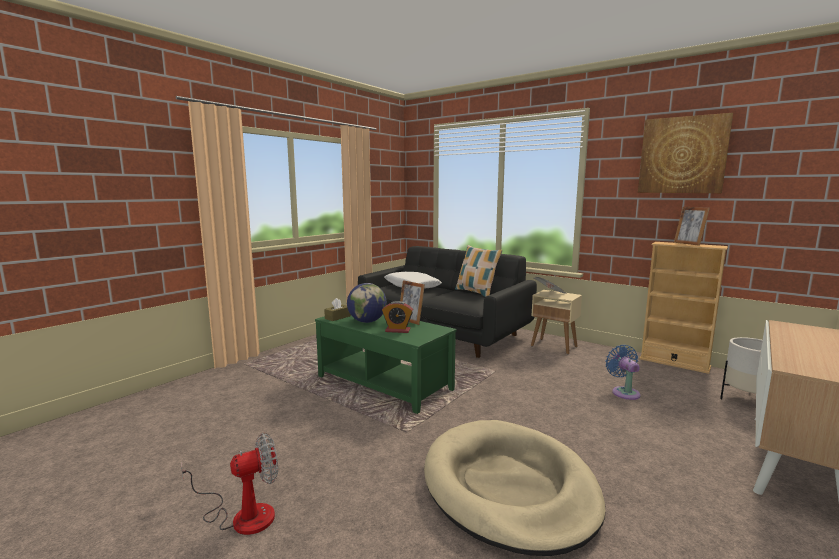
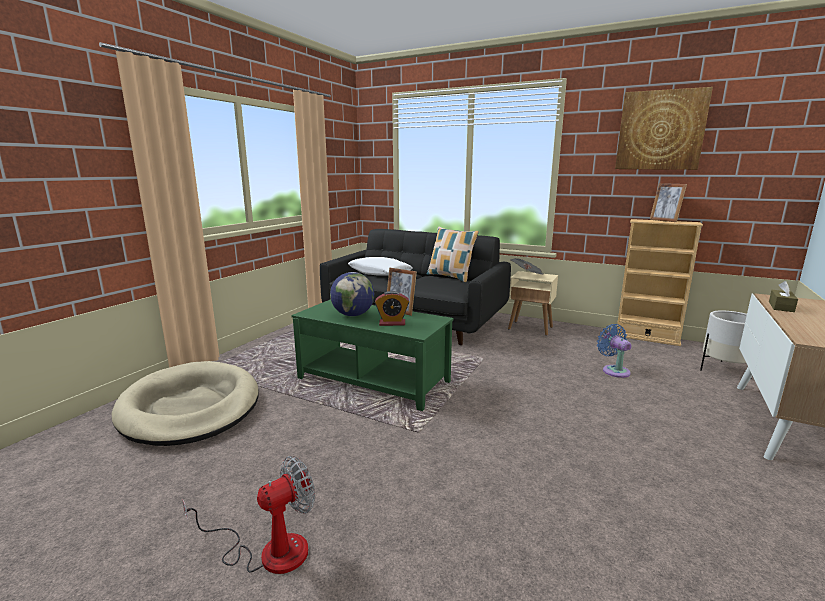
camera: 10 degrees left, 5 degrees up
(337, 317) = (317, 312): brown tissue box -> brown tissue box (781, 307)
(509, 487) = (546, 481): beige dog bed -> beige dog bed (191, 407)

